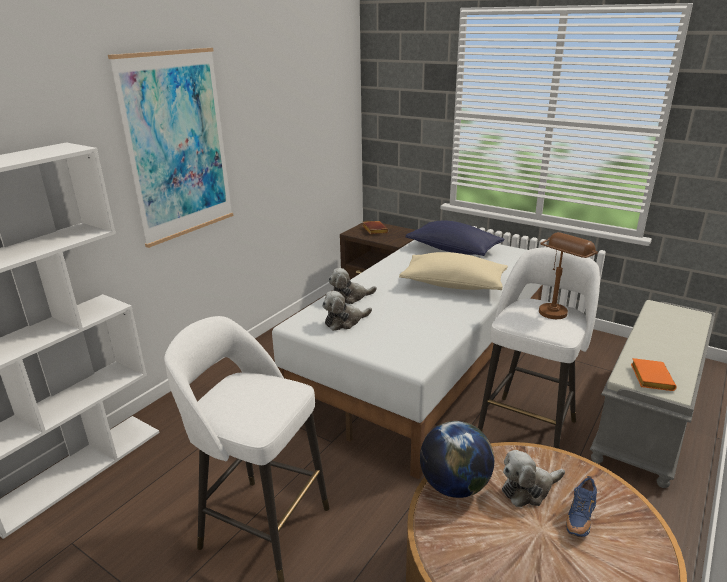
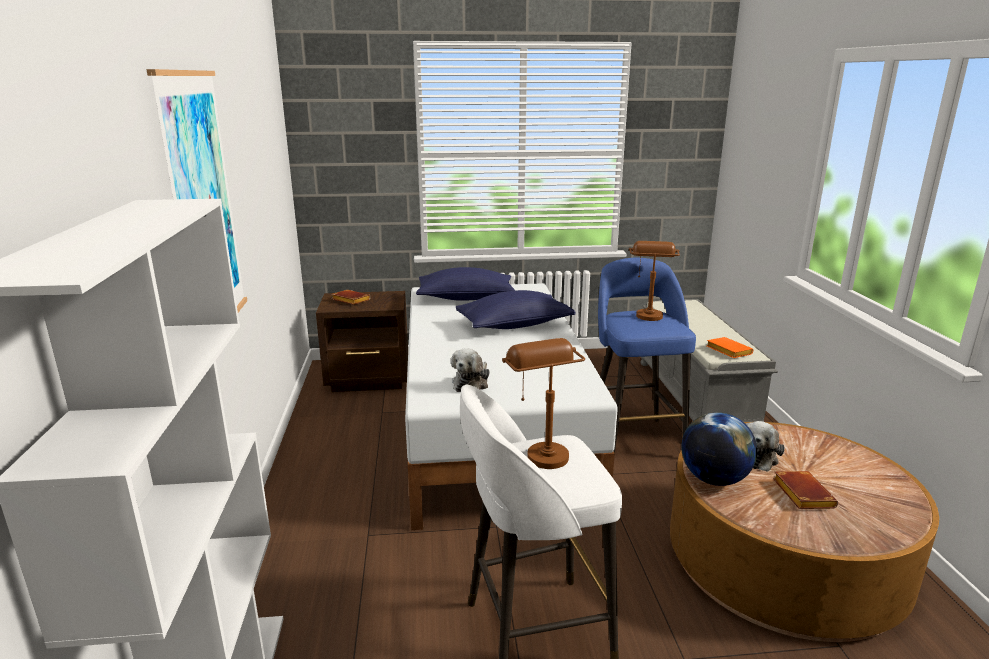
camera: 40 degrees left, 5 degrees down
(262, 387) = (540, 450): none -> brown table lamp
(350, 297) = (439, 362): plush toy -> none
(453, 285) = (514, 325): beige pillow -> blue pillow
(514, 543) = (800, 494): none -> brown book
(528, 428) = (634, 439): white stool -> blue stool
(579, 520) = (809, 460): blue shoe -> none

